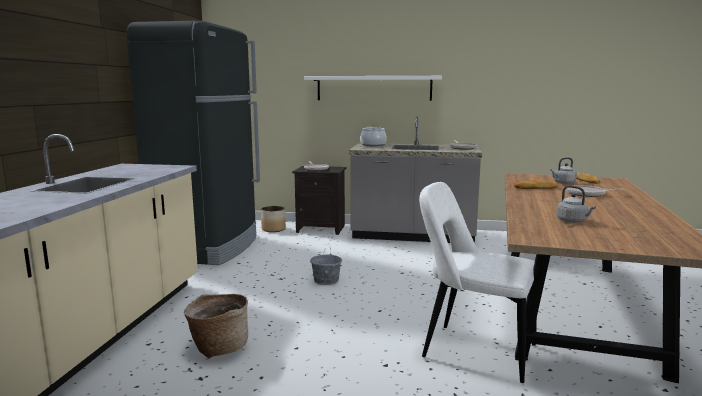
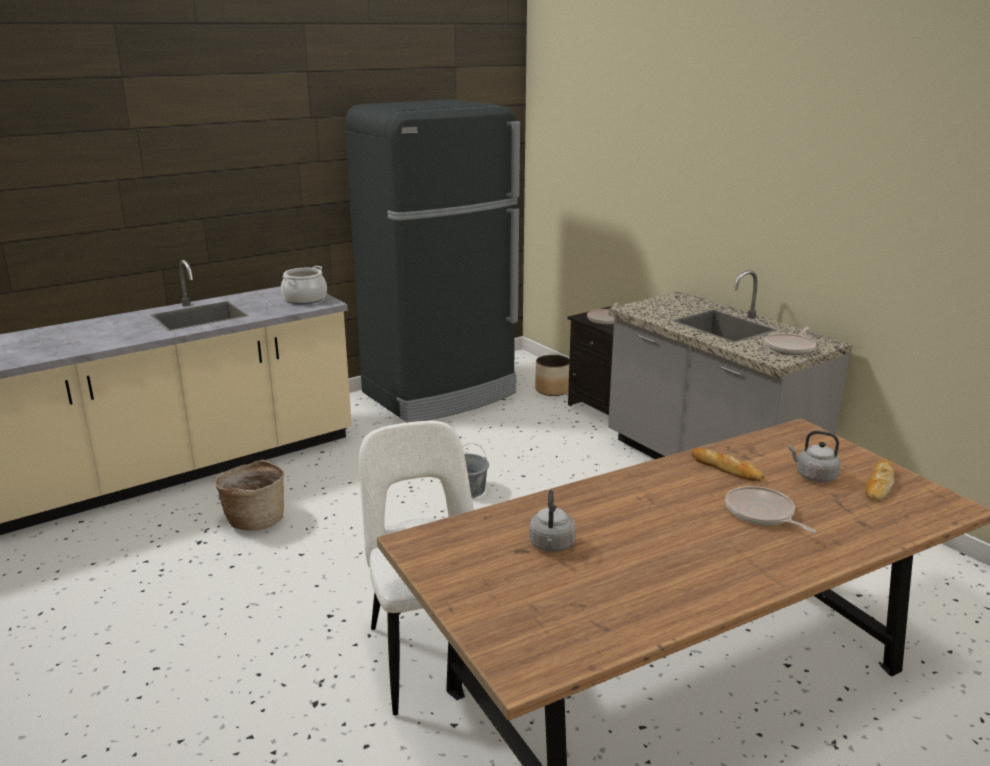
camera: 45 degrees right, 10 degrees up
(373, 88) = (712, 204): white shelf -> none
(373, 145) = (681, 302): cooking pot -> cooking pot (304, 299)

